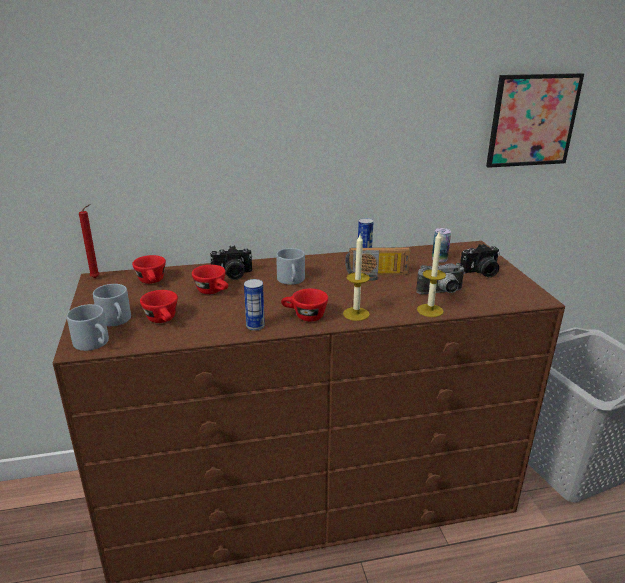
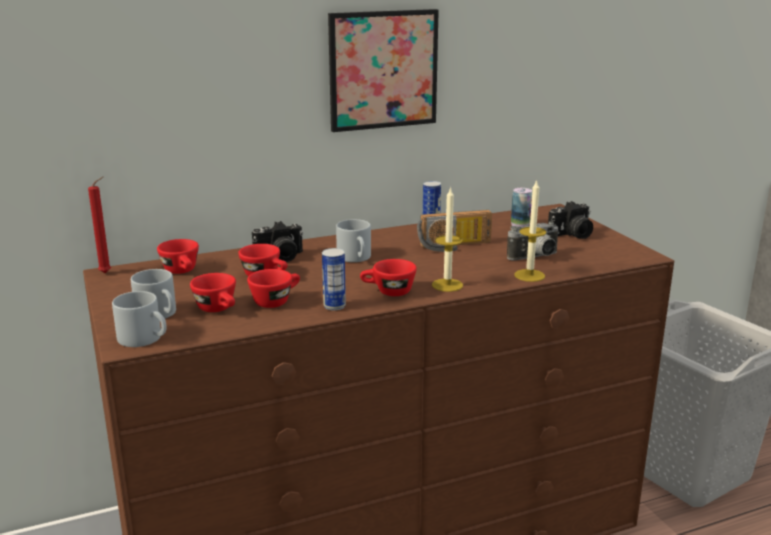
camera: 10 degrees left, 5 degrees down
(211, 316) = (276, 301): none -> red cup
(532, 120) = (606, 60): picture -> picture (383, 70)

